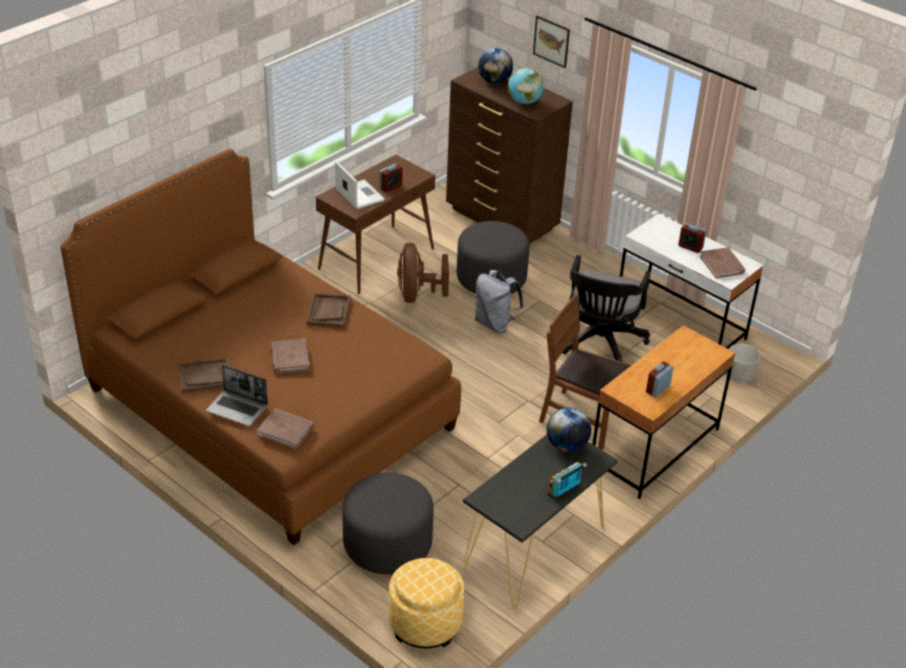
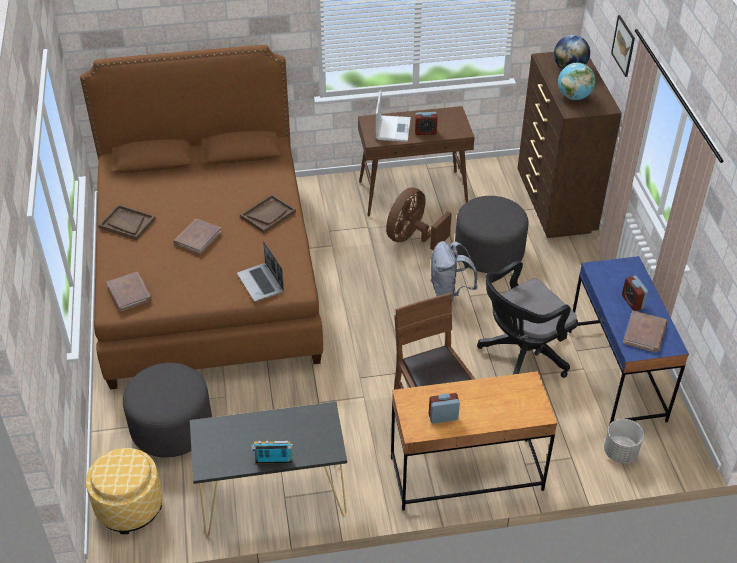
camera: 40 degrees right, 5 degrees up
(238, 409) = (119, 259): laptop -> laptop (261, 283)
(567, 446) = (319, 423): globe -> none
(680, 325) = (616, 375): white desk -> blue desk

